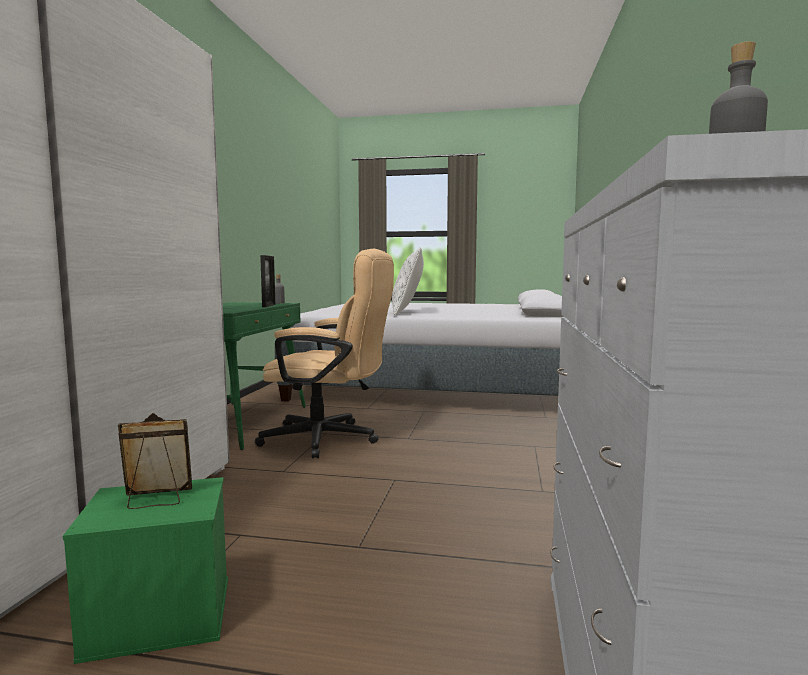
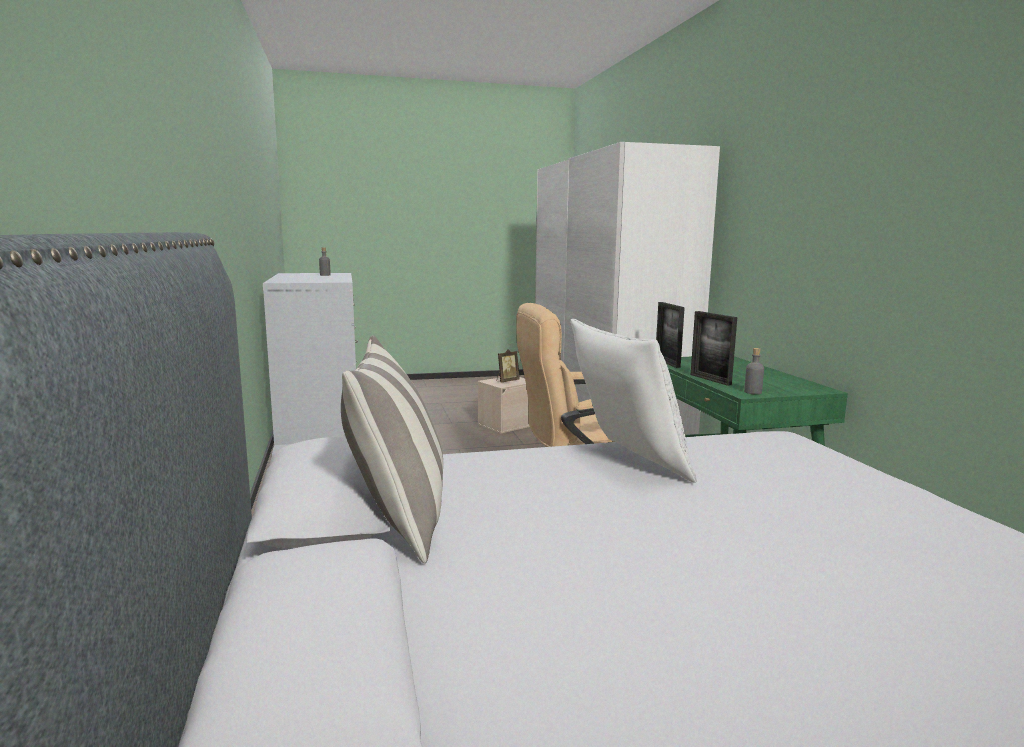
camera: 155 degrees right, 5 degrees up
(157, 618) = (507, 424): green storage box -> beige storage box
(238, 310) = (667, 363): none -> picture frame
(515, 311) = (398, 520): none -> pillow

